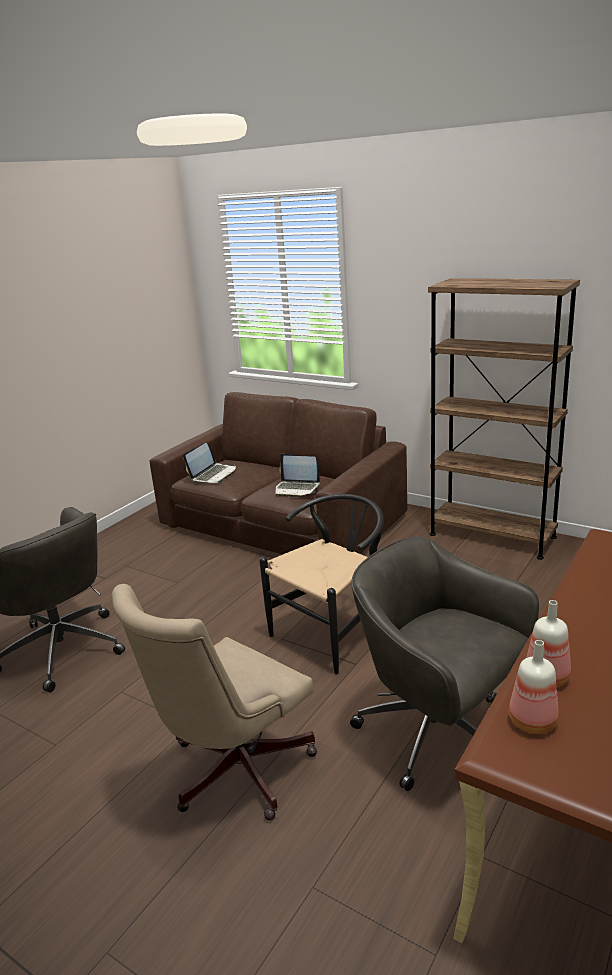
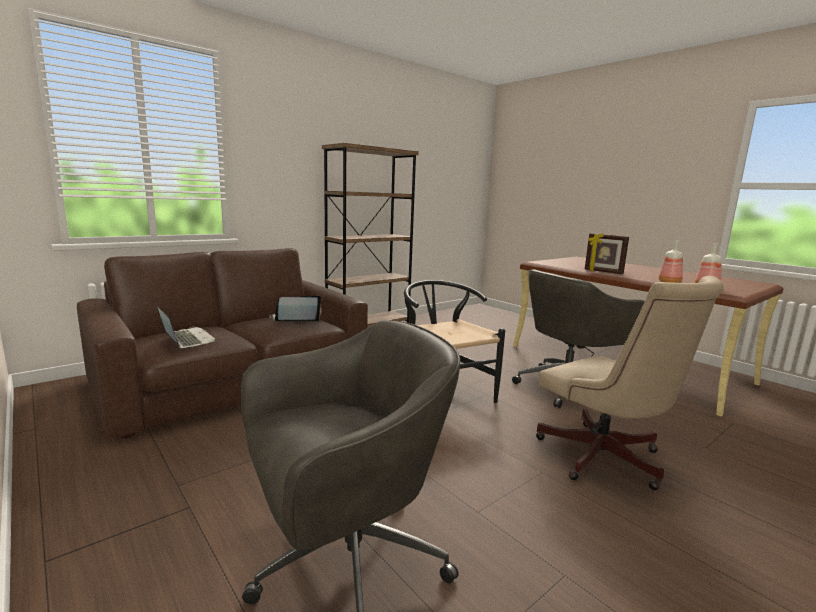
camera: 75 degrees left, 10 degrees down
(297, 489) = (294, 321): laptop -> laptop turned 150 degrees counterclockwise
(584, 605) = (603, 272): none -> picture frame

